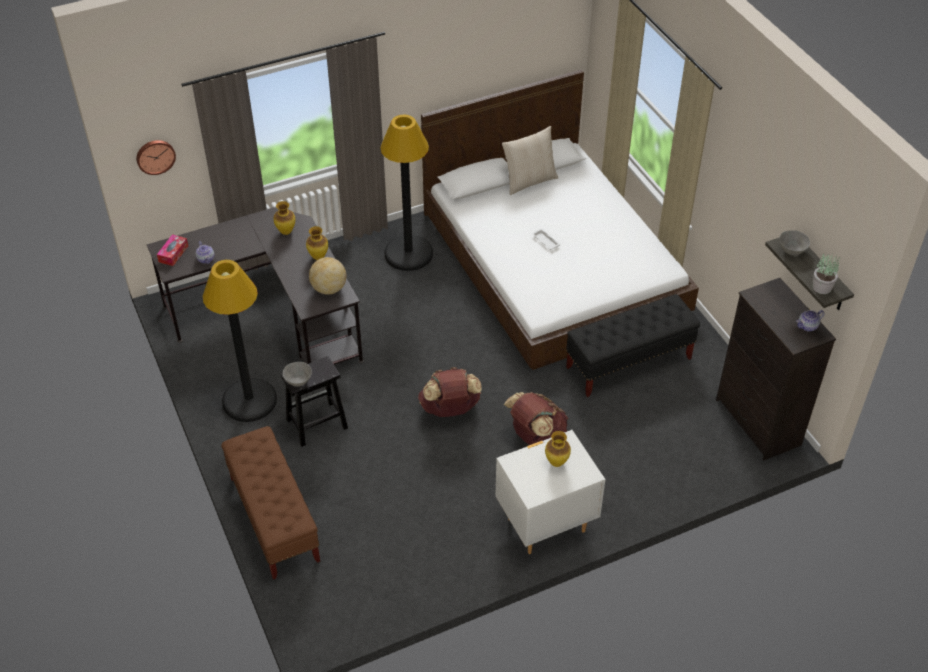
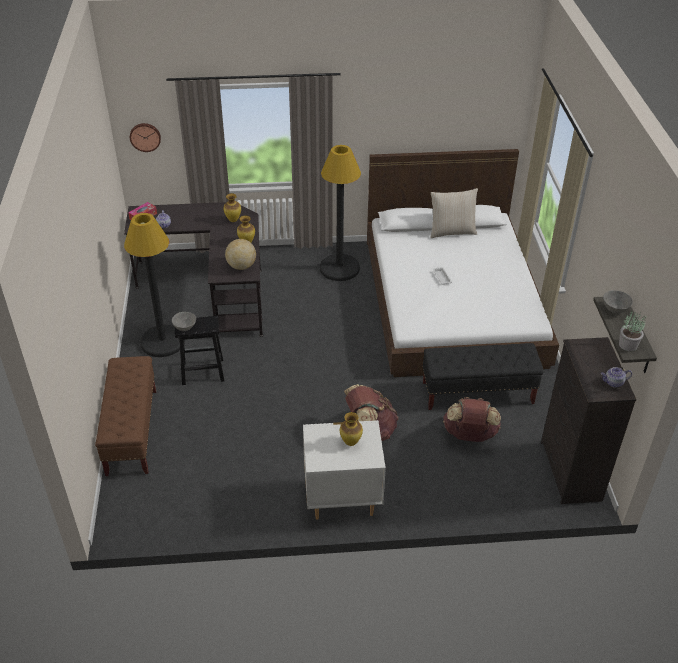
camera: 20 degrees right, 5 degrees down
(450, 409) = (311, 389): brown backpack -> brown backpack (469, 435)

